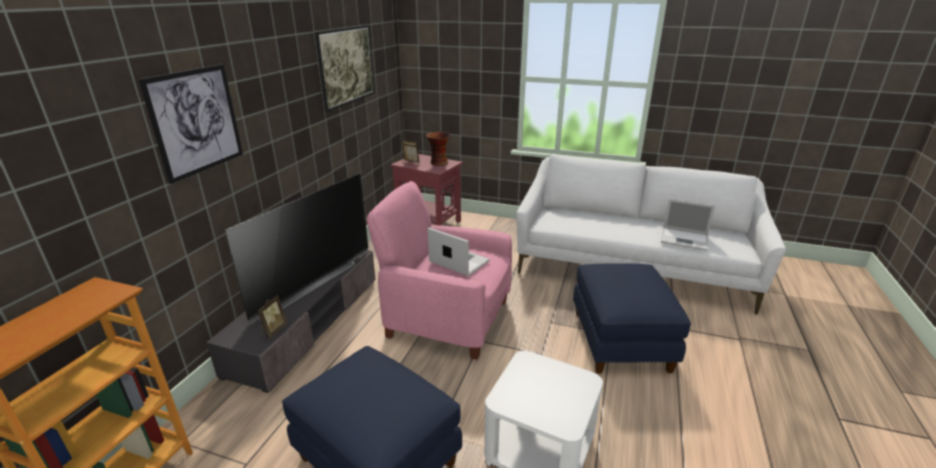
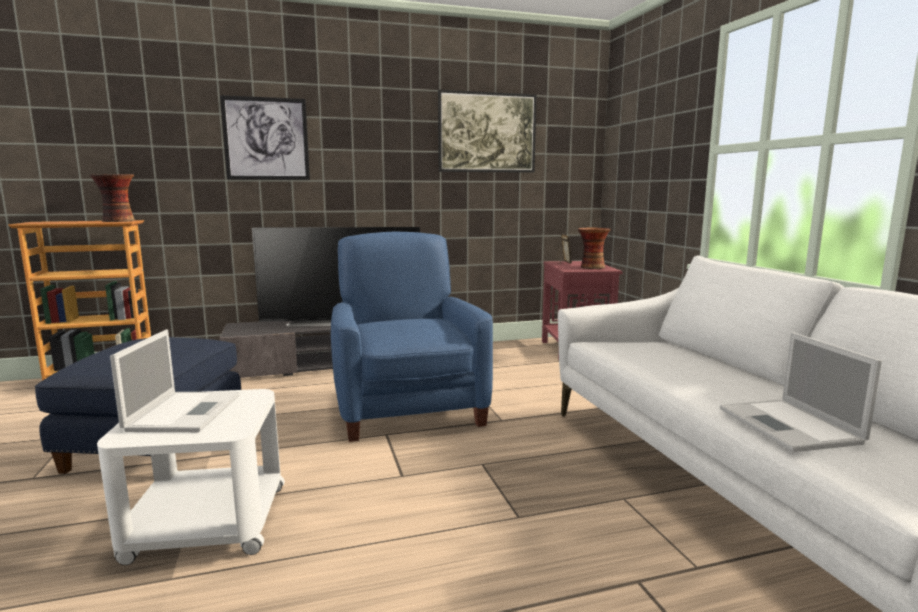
camera: 55 degrees right, 15 degrees down
(90, 295) = (117, 221): none -> vase
(273, 330) = (256, 331): picture frame -> none
(447, 318) = (407, 407): pink armchair -> blue armchair
(458, 261) = (408, 324): laptop -> laptop (185, 411)
(619, 340) = (511, 528): blue ottoman -> none

